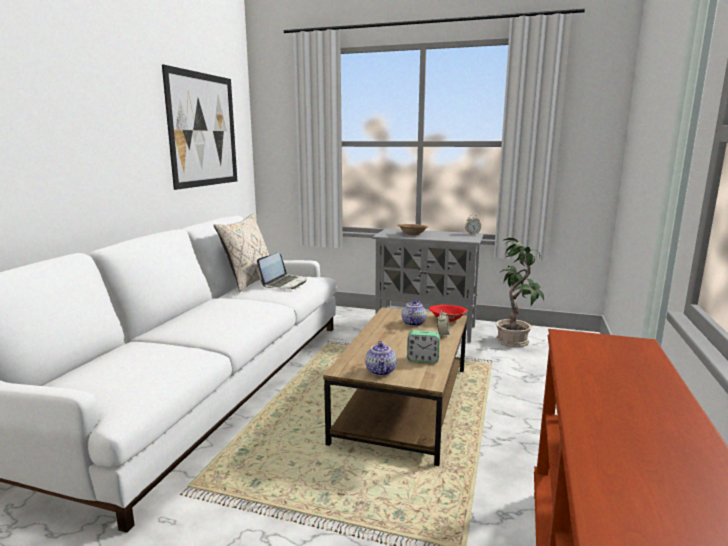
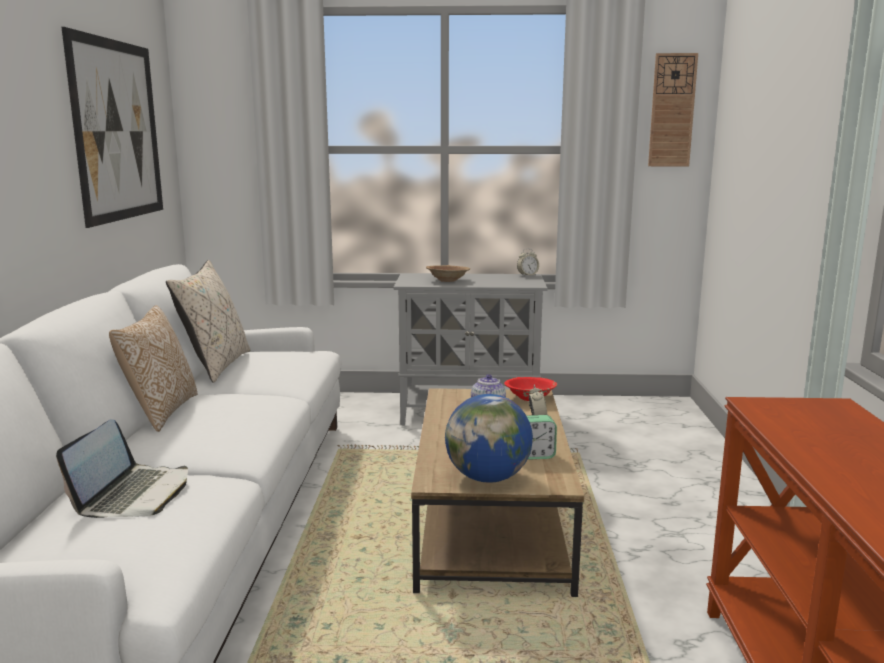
camera: 15 degrees left, 0 degrees up
(195, 306) = (160, 412): none -> pillow
(285, 283) = (276, 364): laptop -> laptop (134, 494)
(381, 371) = (488, 478): teapot -> globe
(514, 341) = (592, 419): potted plant -> none
(591, 114) = (672, 110): none -> wall clock

